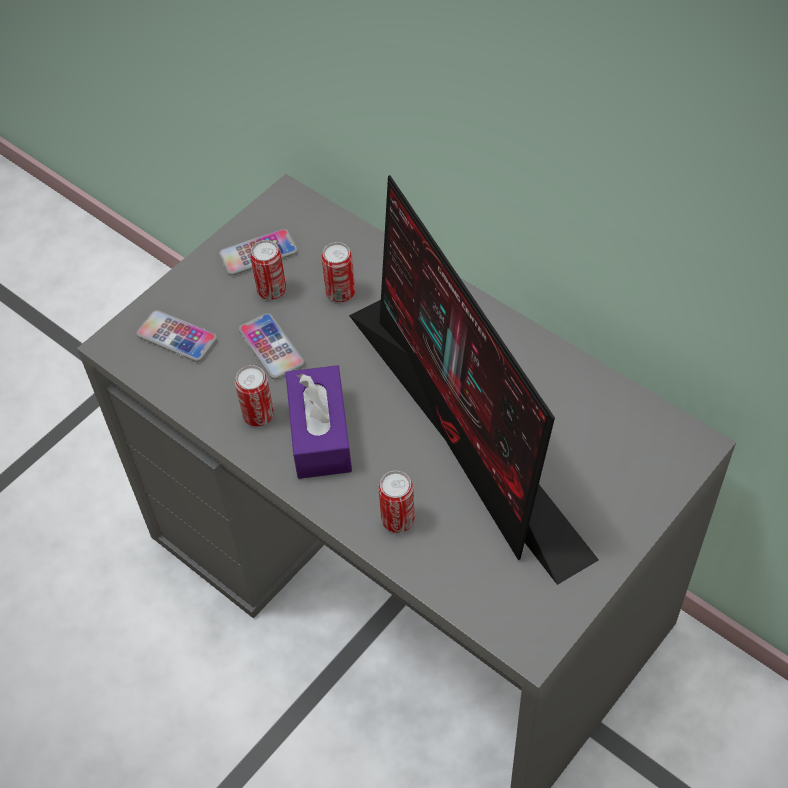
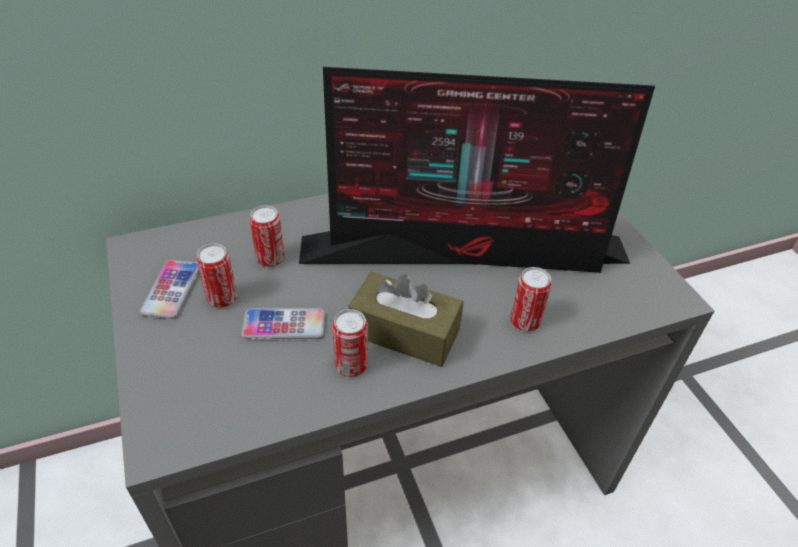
camera: 65 degrees left, 10 degrees down
(177, 337) = (204, 389): phone -> none
(320, 433) = (404, 332): purple tissue box -> brown tissue box

